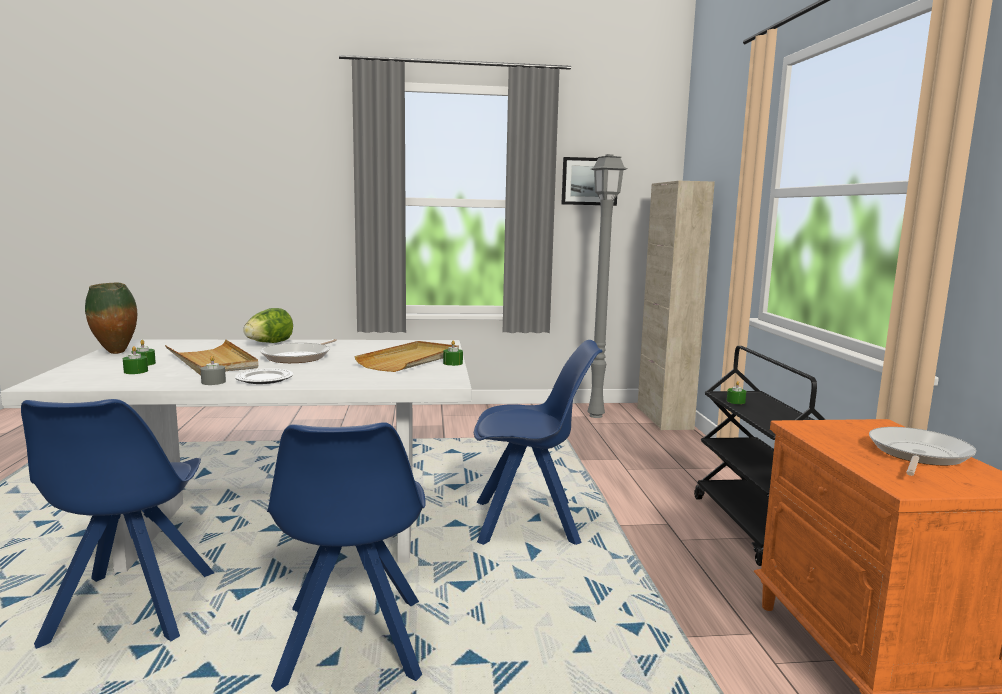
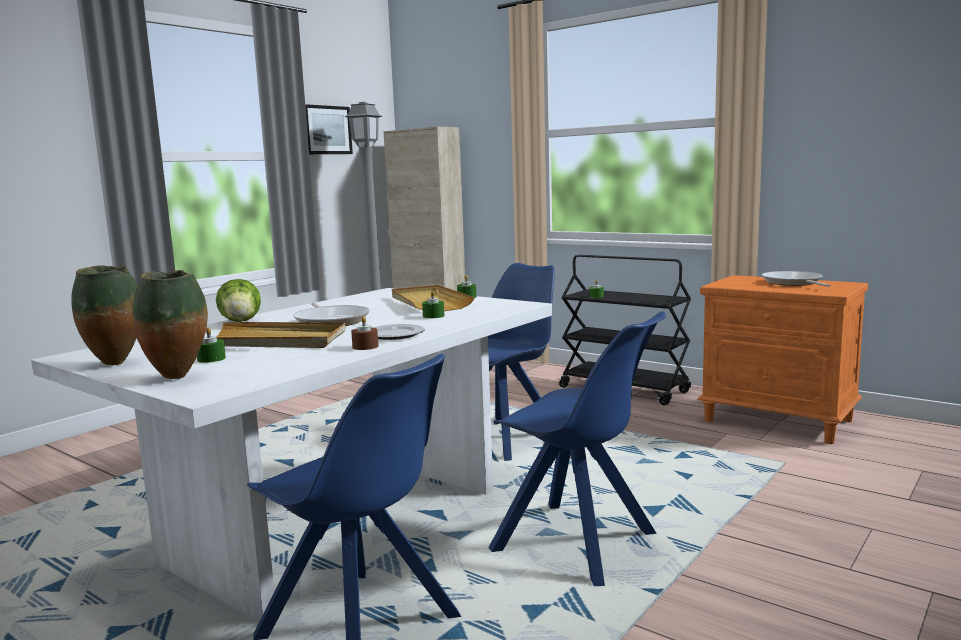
camera: 45 degrees left, 0 degrees up
(84, 370) = (179, 377): none -> vase
(136, 371) = (243, 363): green candle -> green candle (433, 316)
(213, 382) = (365, 346): grey candle -> brown candle

